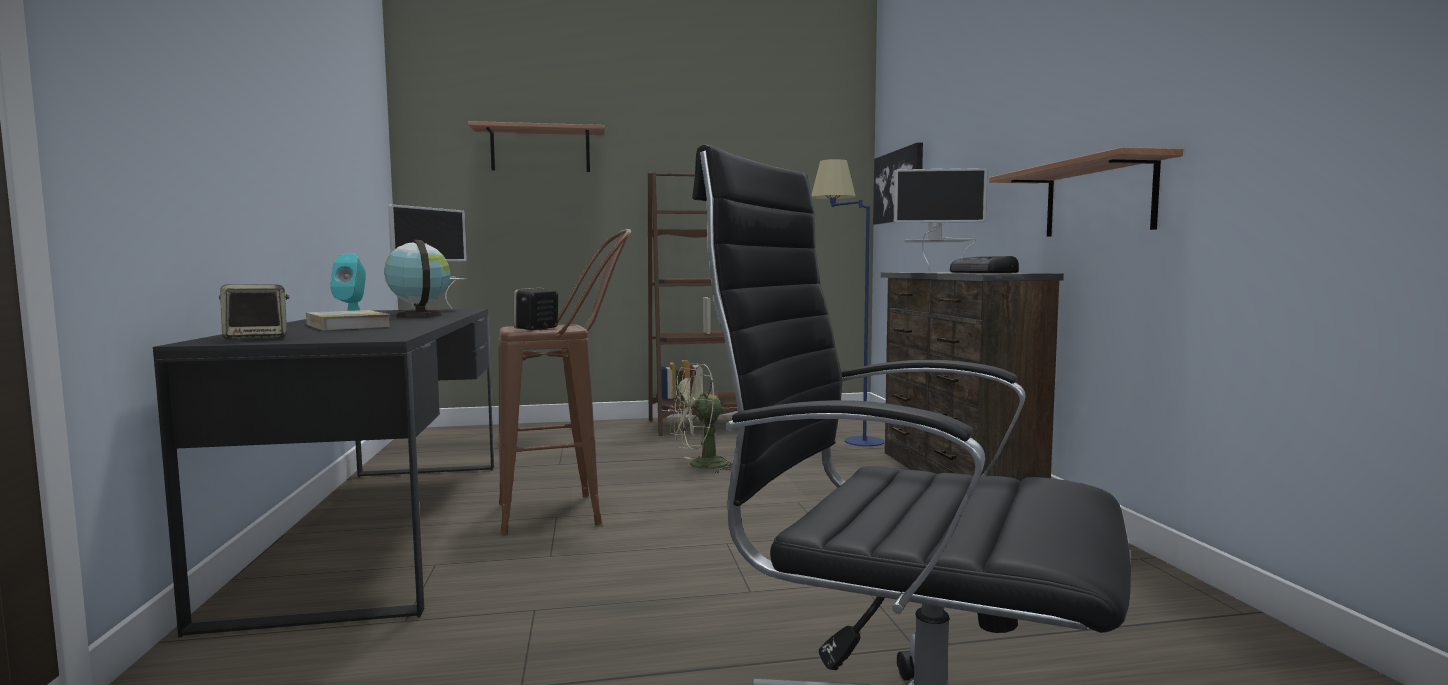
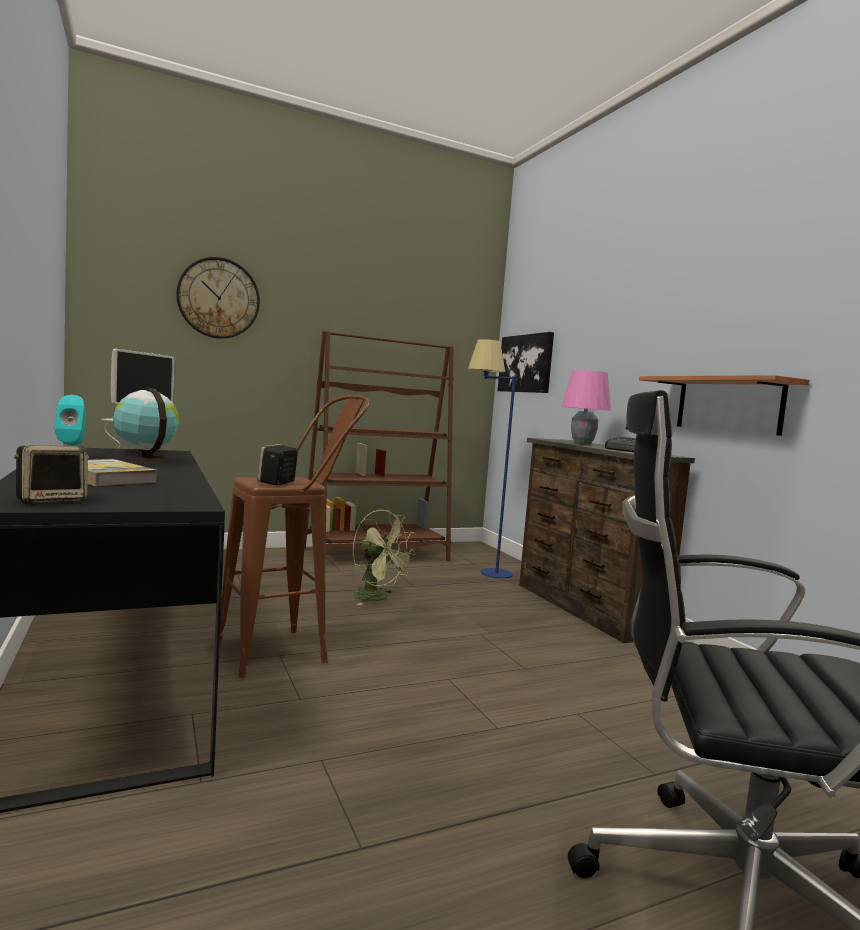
camera: 15 degrees left, 0 degrees up
(540, 150) = (218, 298): shelf -> wall clock
(700, 466) = (377, 598): green fan -> green fan turned 105 degrees counterclockwise
(937, 272) = (582, 444): monitor -> pink table lamp

